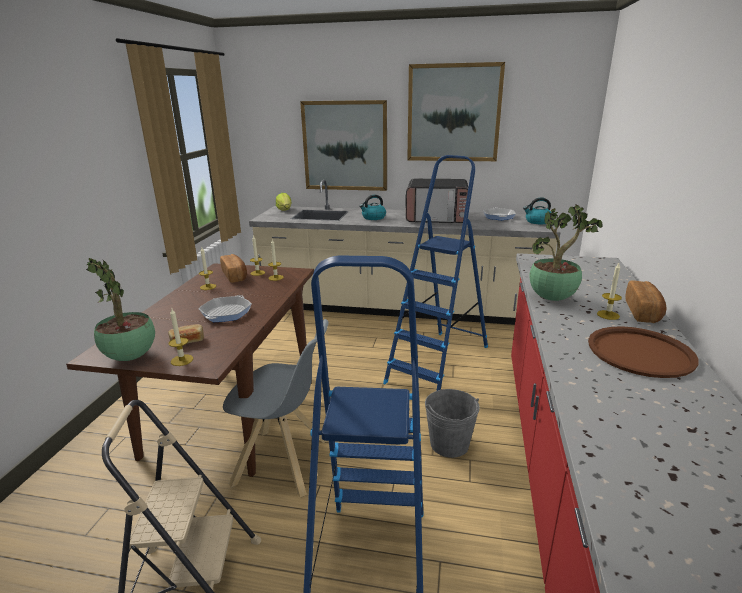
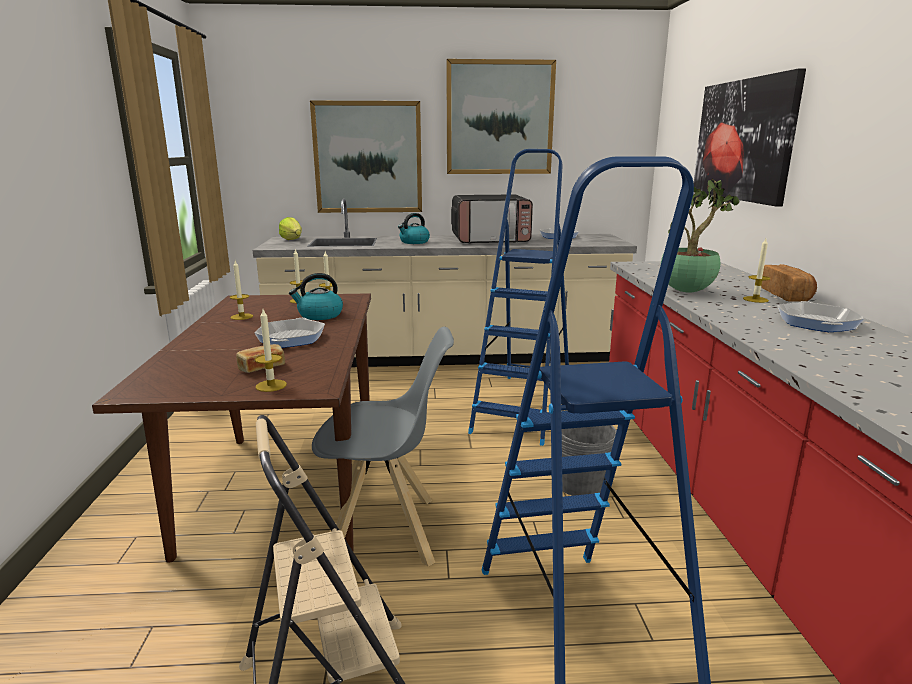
camera: 15 degrees left, 5 degrees down
(131, 357) = (192, 389): potted plant -> none
(235, 276) = (271, 305): bread -> none
(537, 222) = (604, 239): kettle -> kettle (319, 315)
(640, 352) = (816, 323): brown tray -> frying pan
(648, 151) = (743, 140): none -> picture

